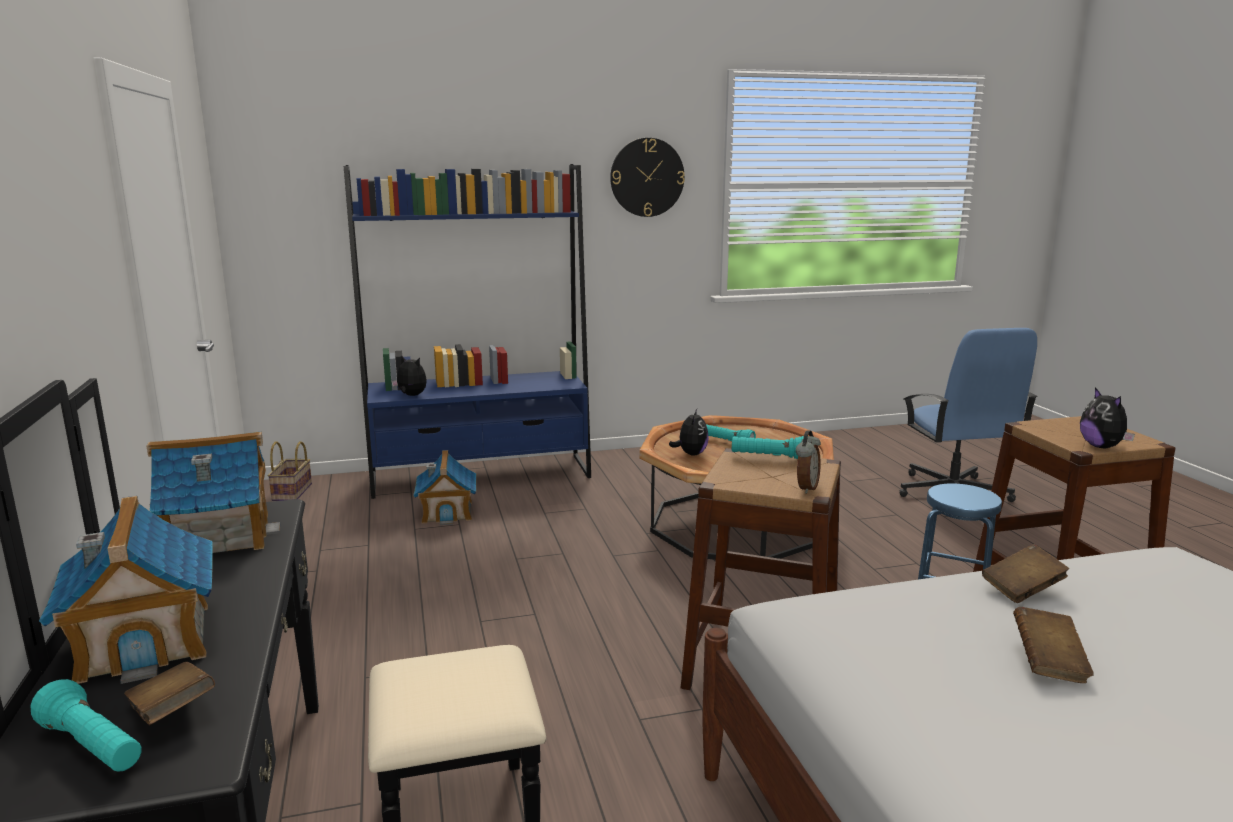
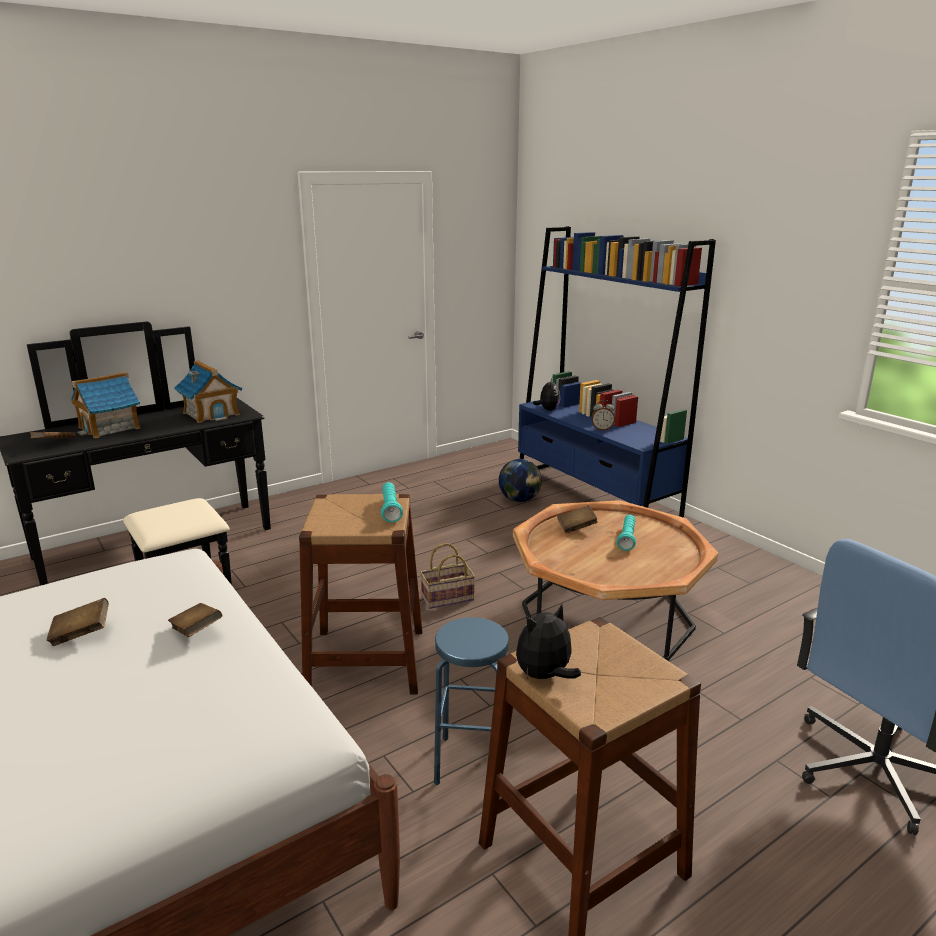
camera: 70 degrees right, 5 degrees up
(92, 747) = (36, 440): turquoise flashlight -> none
(292, 493) = (504, 452): basket -> basket (446, 599)
(447, 512) = (519, 500): toy house -> globe
(647, 177) = (793, 260): wall clock -> none
(691, 454) = (576, 527): plush toy -> brown book
(805, 488) = (326, 526): alarm clock -> alarm clock (602, 429)

